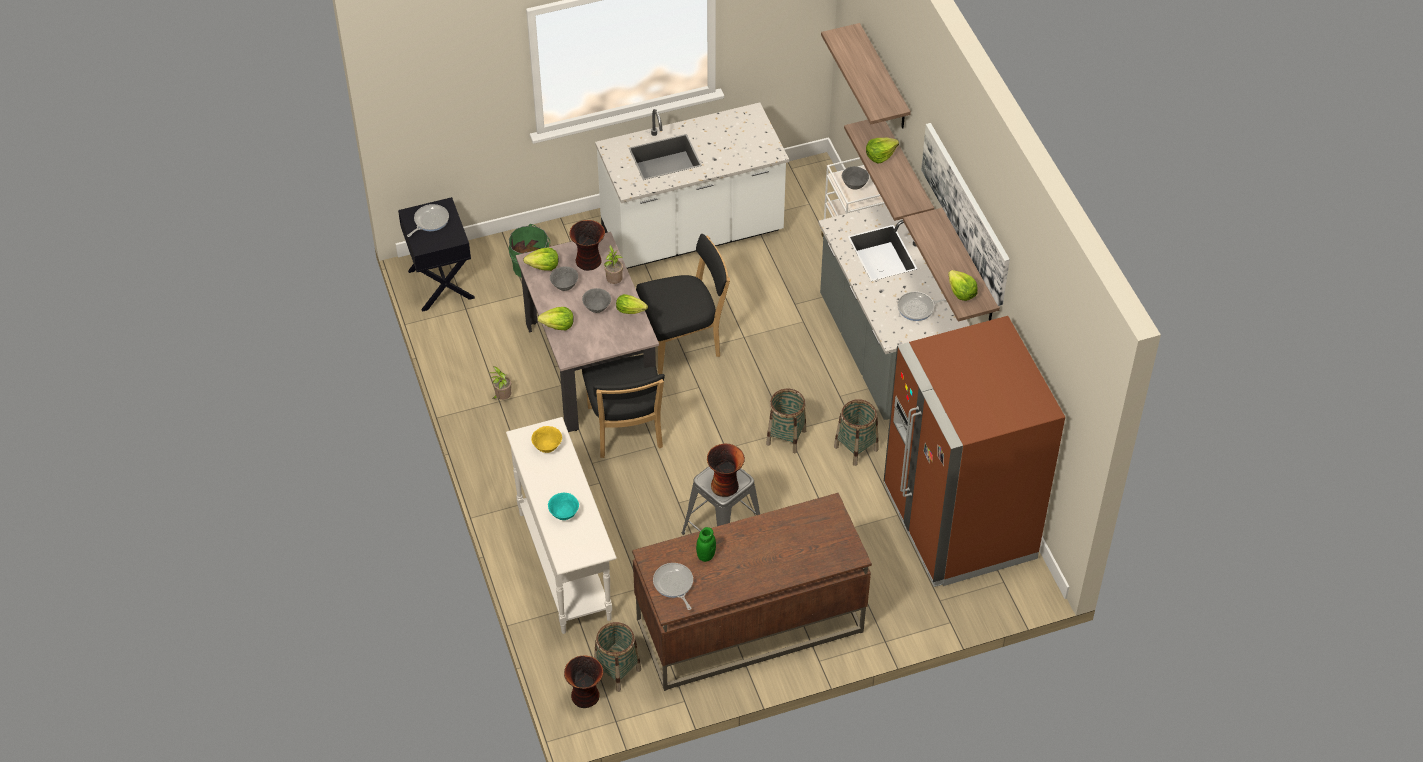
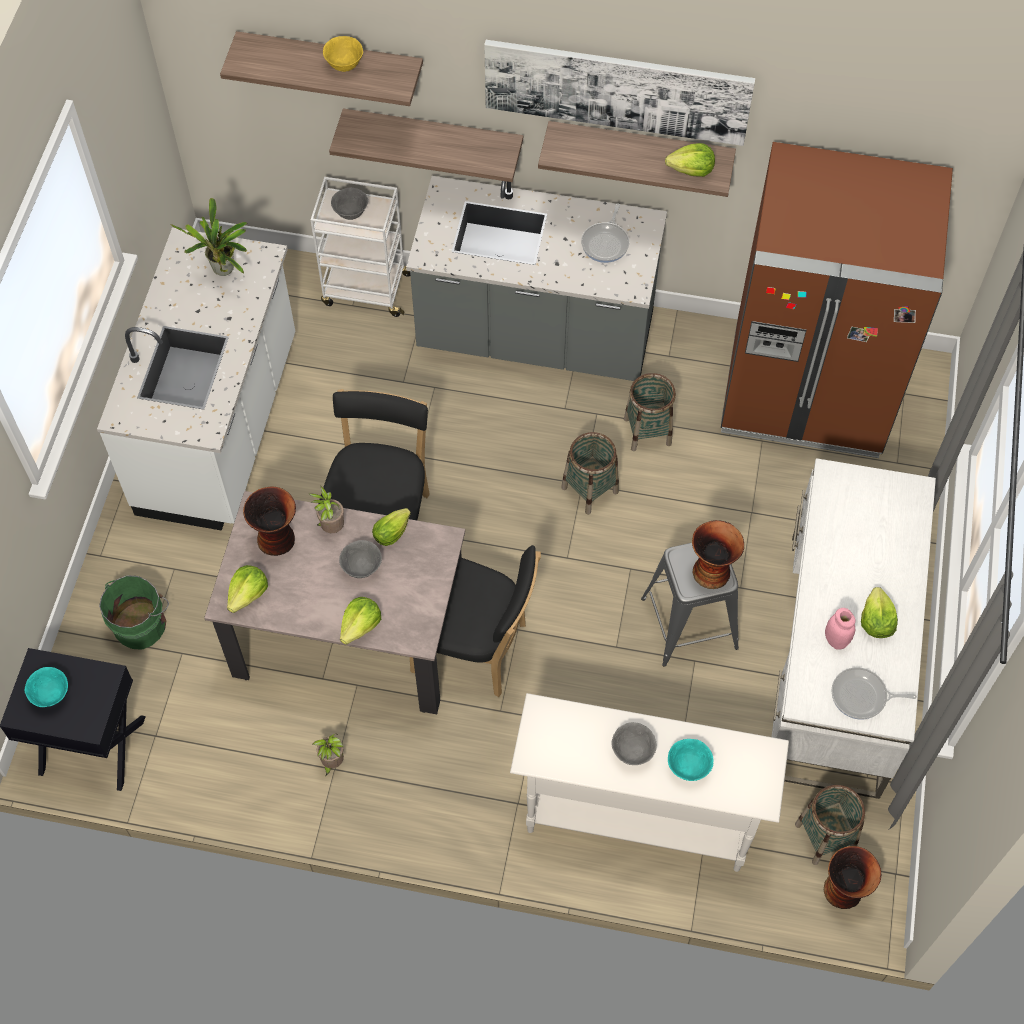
camera: 60 degrees left, 10 degrees up
(430, 221) = (51, 695): frying pan -> turquoise bowl
(547, 447) = (567, 734): yellow bowl -> yellow bowl (344, 65)
(564, 286) = (299, 587): grey bowl -> grey bowl (632, 752)
(706, 555) = (836, 640): green jar -> pink jar
(746, 140) = (224, 272): none -> potted plant
(748, 626) = (833, 664): brown desk -> white desk
(880, 155) = (405, 141): lettuce -> lettuce (876, 621)

